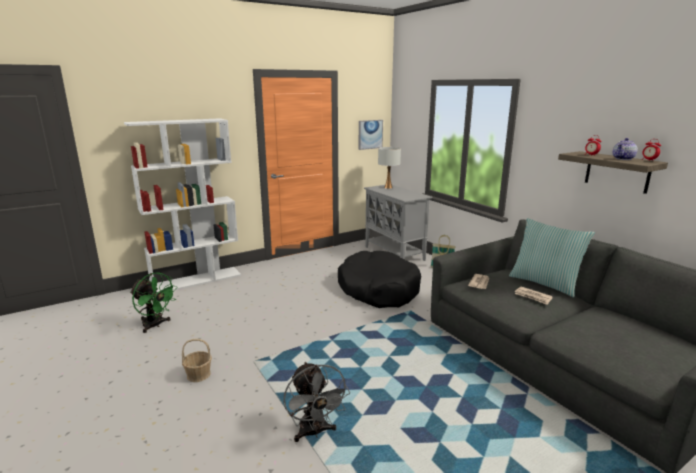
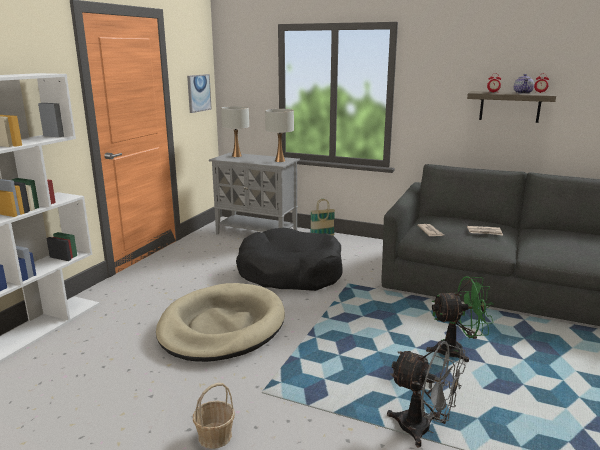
camera: 35 degrees left, 0 degrees up
(155, 325) = (56, 406): green fan -> green fan (457, 351)
(286, 312) = (222, 327): none -> beige dog bed
(412, 196) = (280, 161): none -> white table lamp
(544, 283) = (474, 219): pillow -> none

